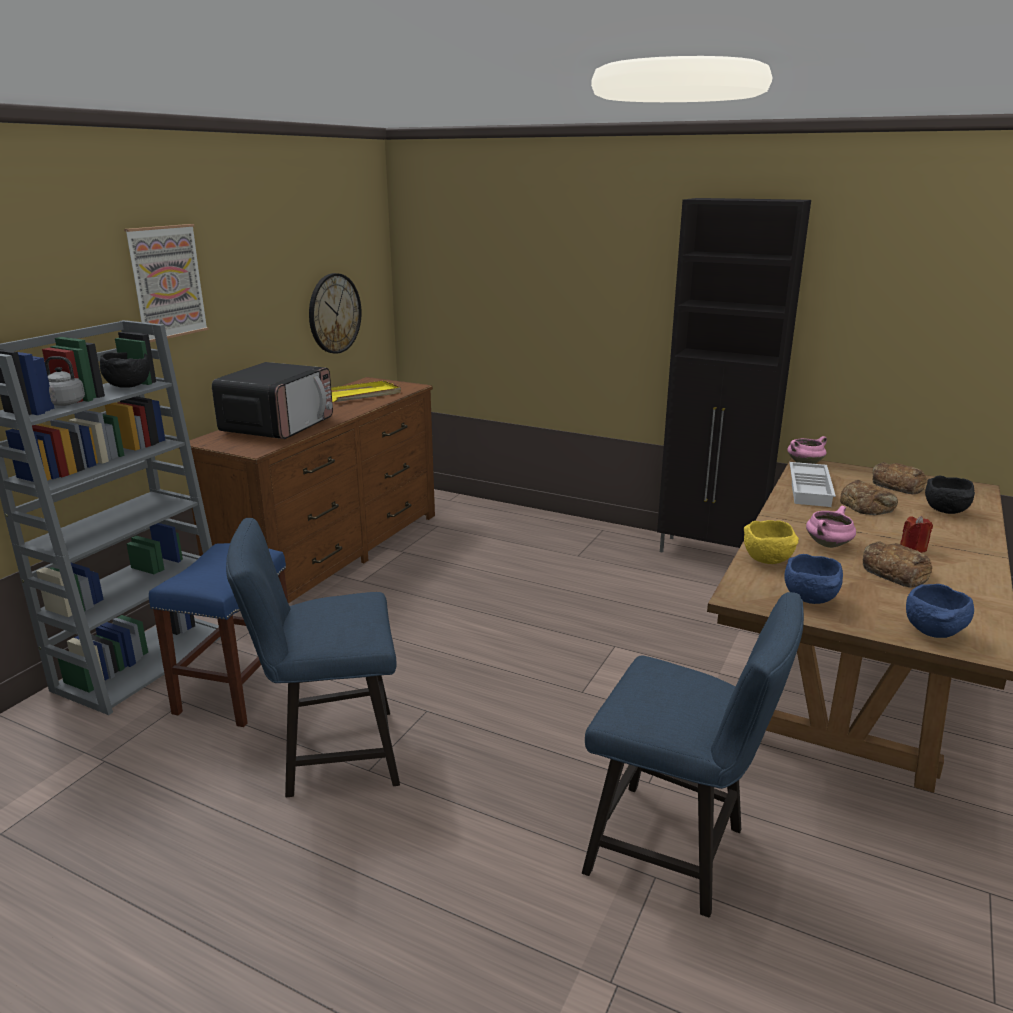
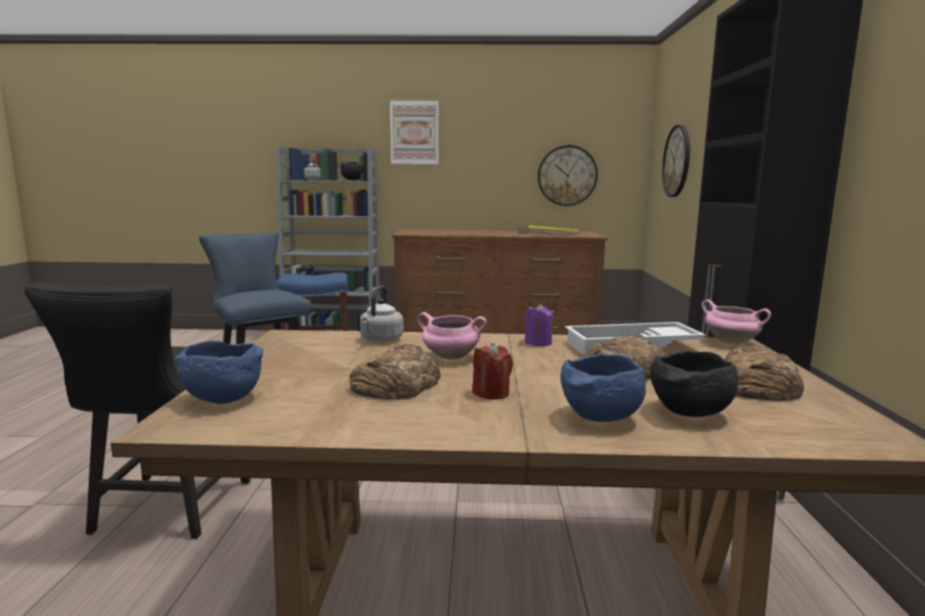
camera: 65 degrees right, 10 degrees down
(278, 426) = (454, 232): microwave -> none
(484, 291) = (677, 161): none -> wall clock
(677, 853) = (166, 512): blue chair -> black chair
(768, 560) = (380, 340): yellow bowl -> grey kettle
(791, 511) = (538, 342): none -> purple candle
(811, 599) = (292, 355): blue bowl -> blue bowl (599, 419)

